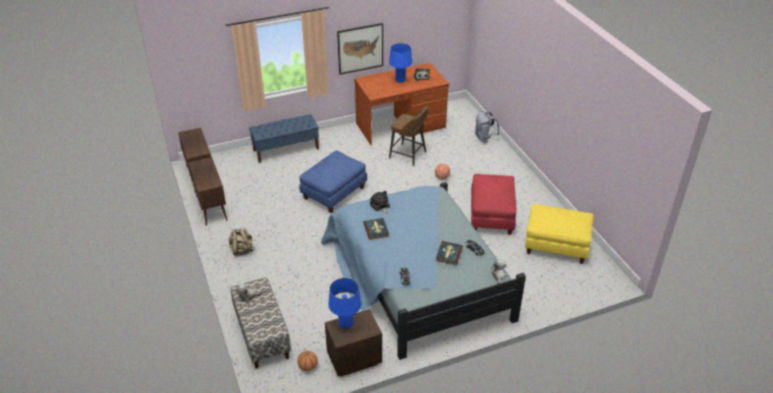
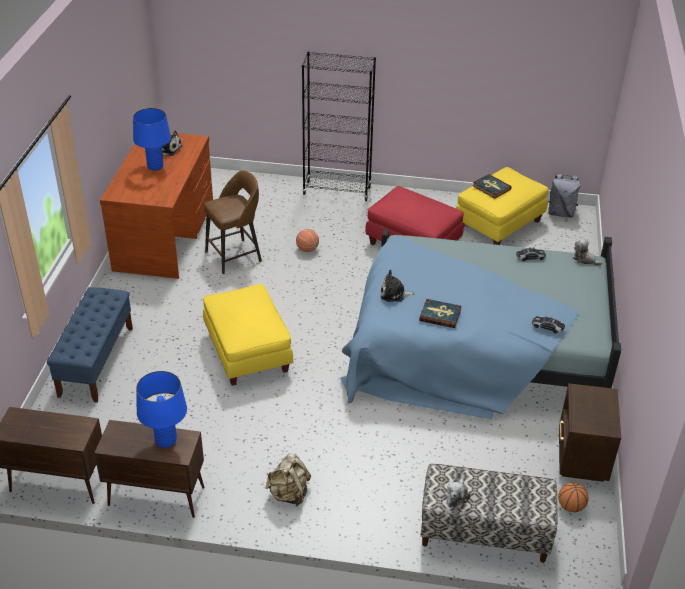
camera: 60 degrees left, 0 degrees up
(334, 193) = (247, 352): blue ottoman -> yellow ottoman
(346, 323) = (583, 413): blue table lamp -> blue table lamp (166, 441)
(360, 48) = (92, 149): picture -> none
(449, 254) = (528, 277): book -> book (491, 187)
(484, 138) = (265, 186): grey backpack -> grey backpack (560, 213)
(512, 165) = (337, 191): none -> black bookcase

